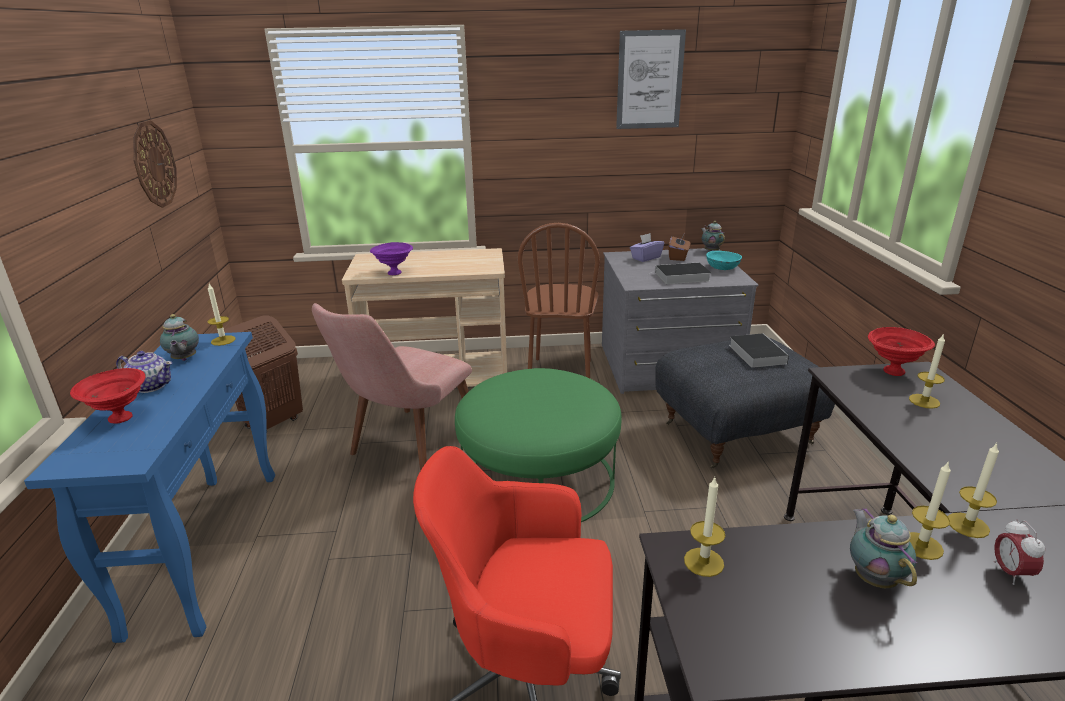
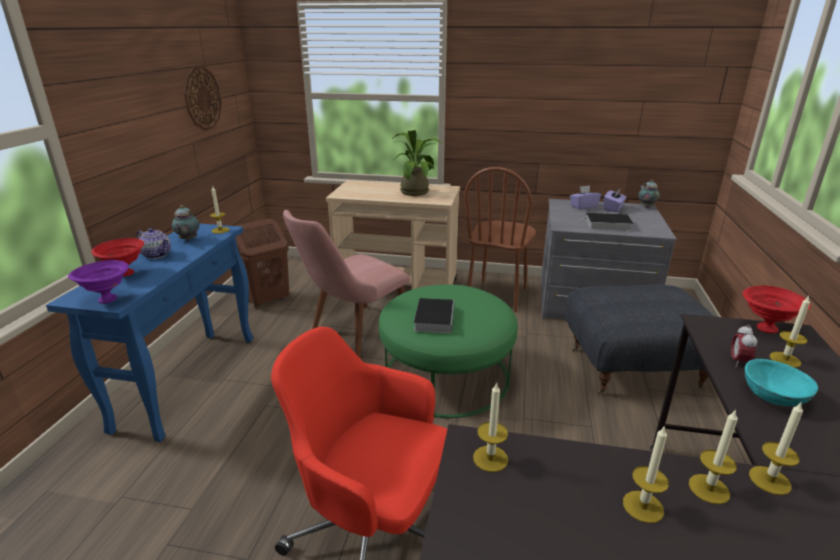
camera: 15 degrees right, 0 degrees up
(393, 273) = (366, 196): purple bowl -> purple bowl (106, 299)
(453, 260) = (416, 191): none -> potted plant
(649, 80) = (603, 51): picture -> none
(678, 257) = (613, 208): brown tissue box -> purple tissue box
(722, 268) = (649, 221): turquoise bowl -> turquoise bowl (772, 396)
(755, 353) = (658, 298): book -> book (434, 318)
(873, 578) = (643, 506): teapot -> candle
(1010, 573) = (792, 534): alarm clock -> alarm clock (738, 362)

